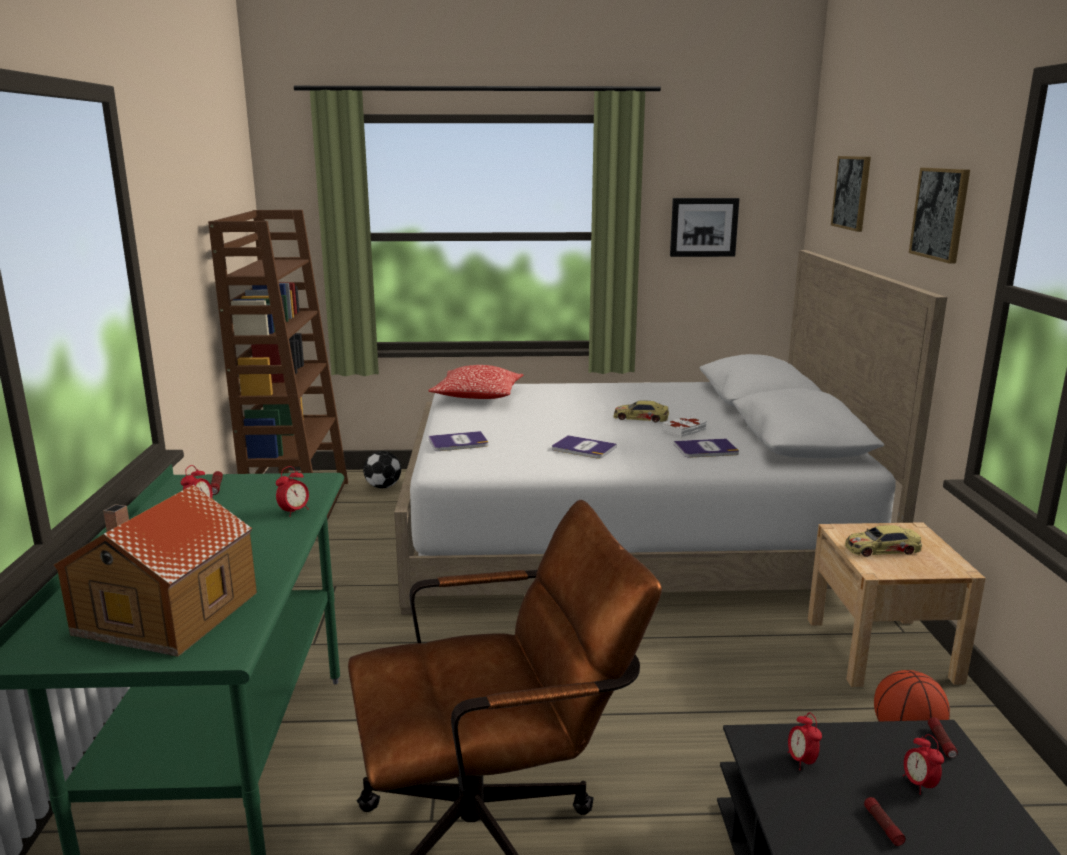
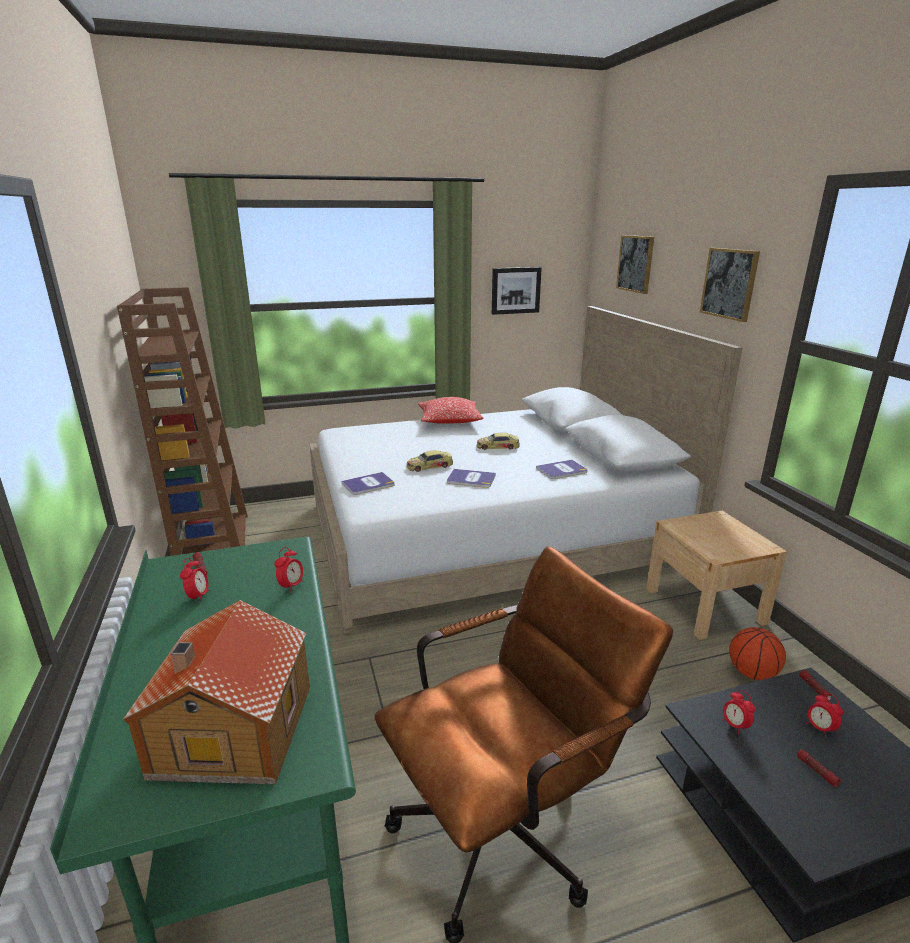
camera: 15 degrees left, 5 degrees up
(383, 486) = (279, 516): football -> none
(477, 396) = (359, 438): pillow -> pillow (449, 421)
(684, 430) = (536, 455): white book -> none
(882, 549) = (709, 536): toy car -> toy car (429, 466)

